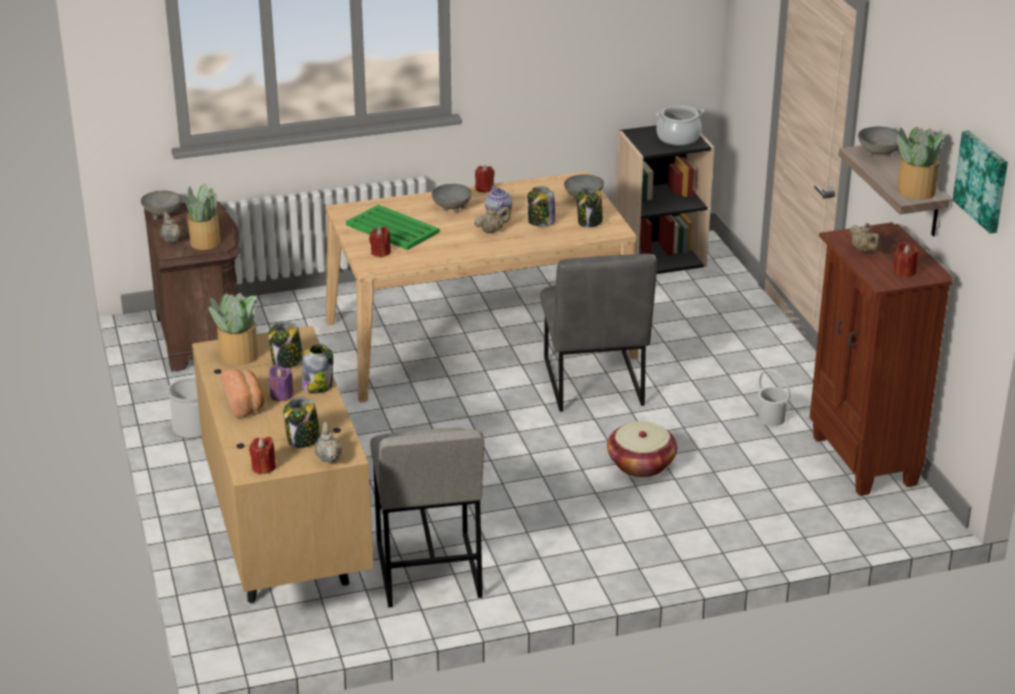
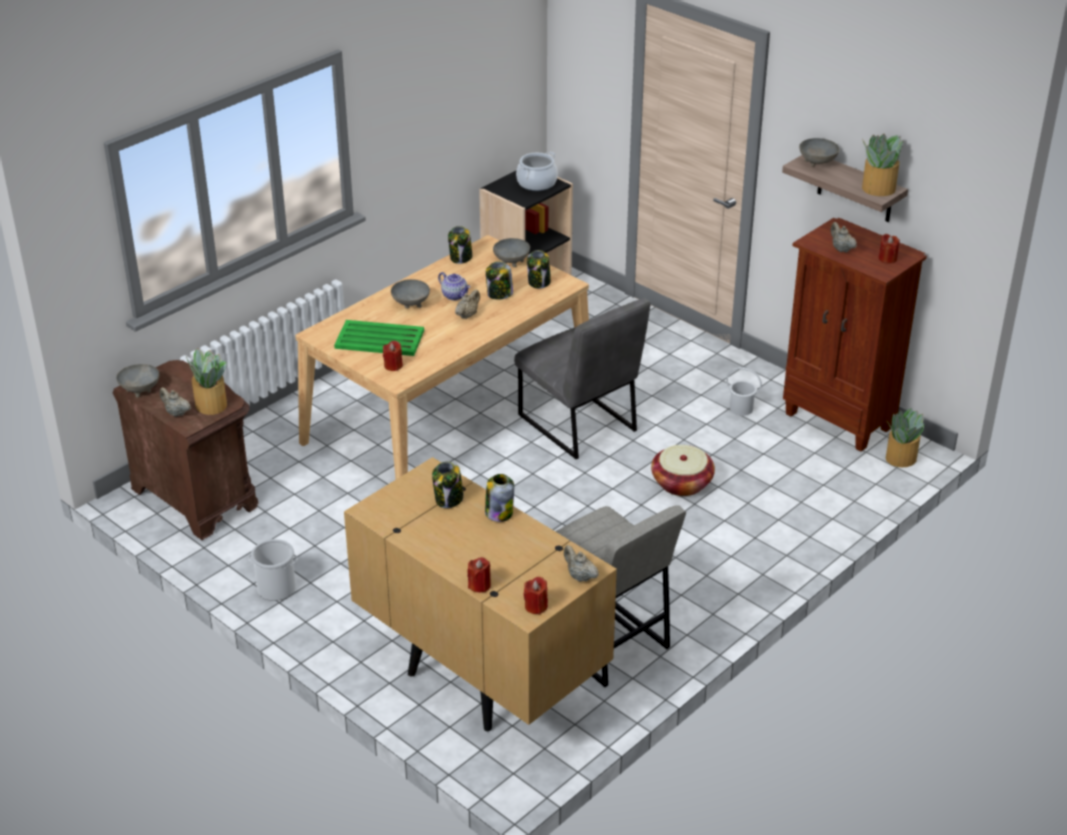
camera: 30 degrees left, 5 degrees up
(238, 355) = (398, 508): potted plant -> potted plant (900, 458)
(245, 404) = (455, 552): bread -> none
(281, 395) = (477, 533): purple candle -> none
(303, 440) = (541, 568): jar -> jar (461, 258)
(484, 189) = (419, 277): red candle -> red candle (479, 585)
(864, 251) = (841, 249): beige teapot -> beige teapot turned 150 degrees counterclockwise
(983, 181) = (954, 168): picture -> none

